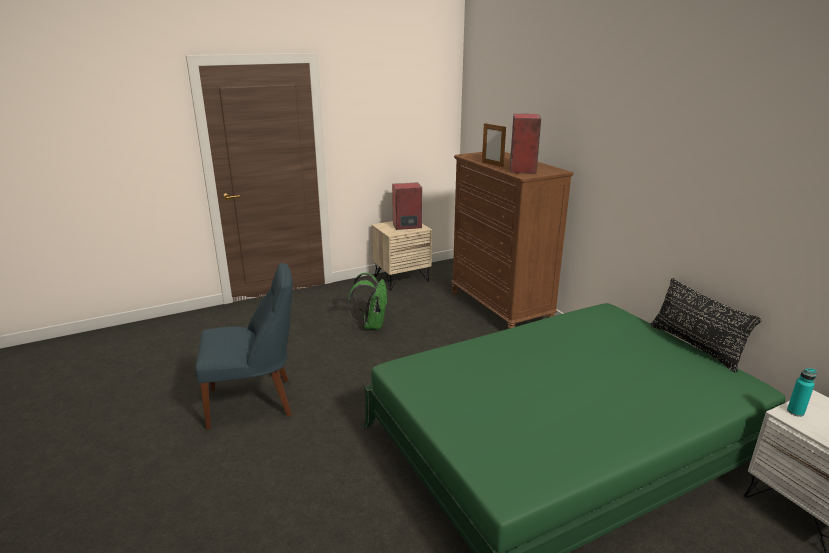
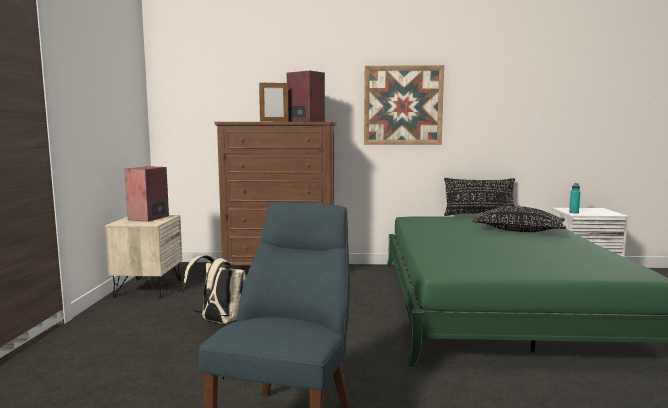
camera: 60 degrees left, 15 degrees down
(372, 325) = (218, 321): green backpack -> beige backpack
(630, 385) = (518, 231): none -> black pillow
(644, 168) = (403, 105): none -> picture

